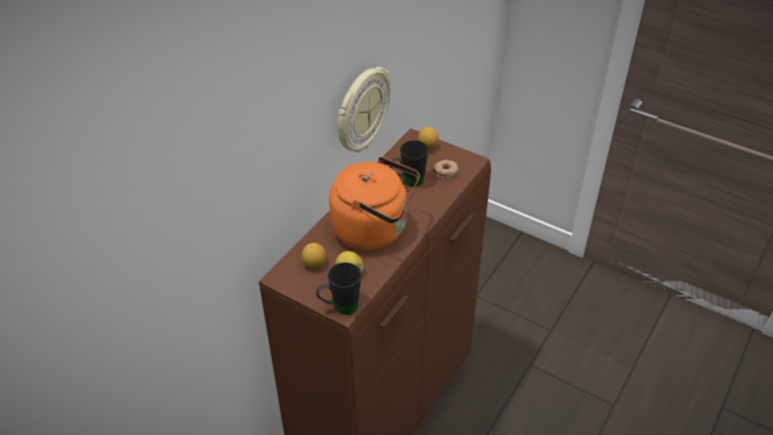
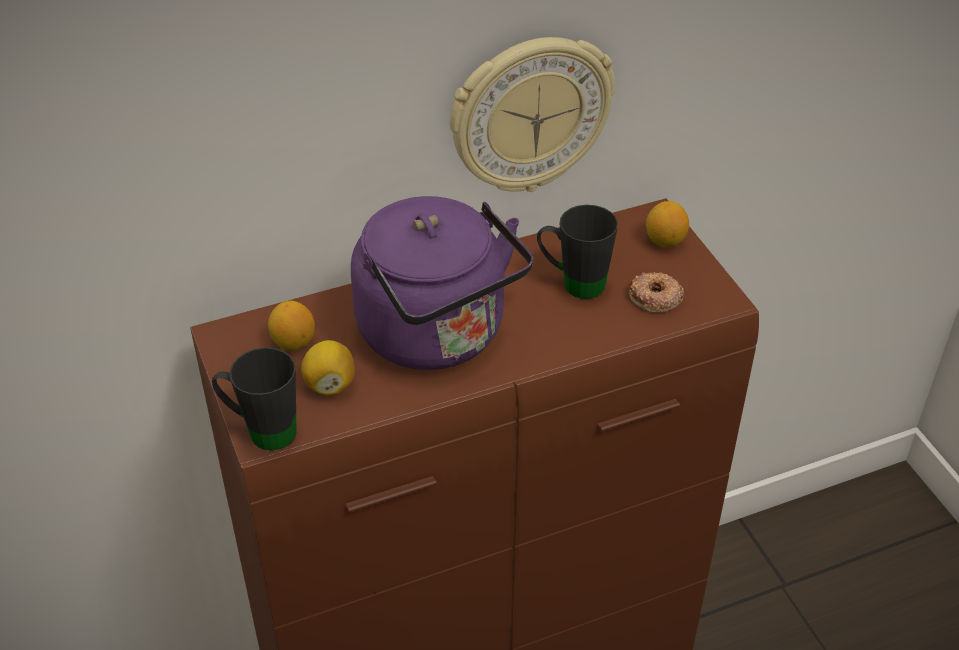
camera: 35 degrees right, 0 degrees up
(374, 230) = (438, 335): orange kettle -> purple kettle

